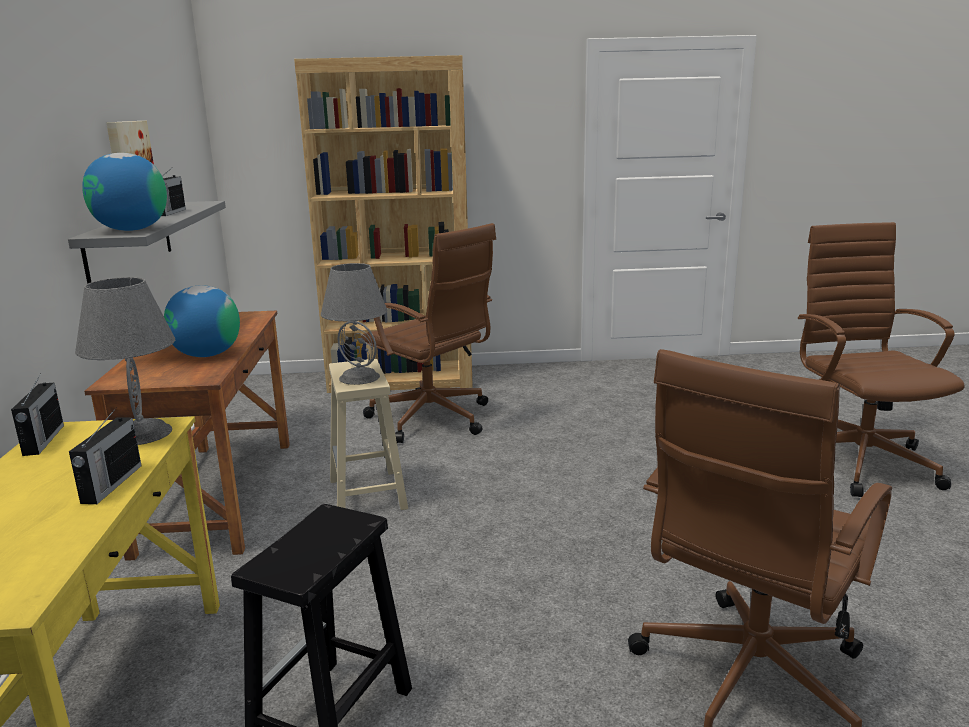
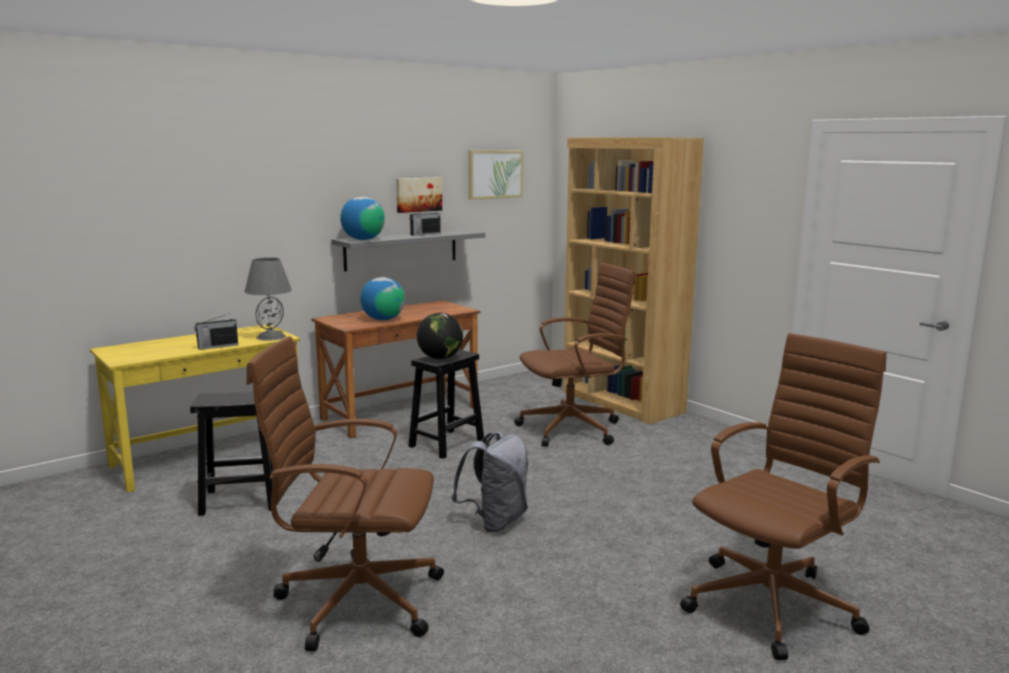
camera: 55 degrees right, 5 degrees down
(43, 440) = (250, 328): radio -> none
(175, 116) = (495, 174): none -> picture
(359, 377) = (440, 358): grey table lamp -> globe
(368, 494) = (446, 444): beige stool -> black stool
(433, 419) = (573, 429): brown office chair -> brown office chair turned 120 degrees counterclockwise
(613, 528) = (495, 521): none -> grey backpack

